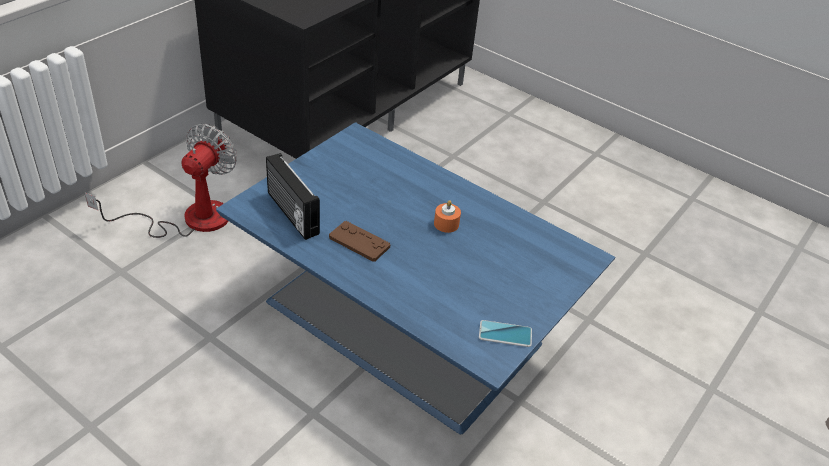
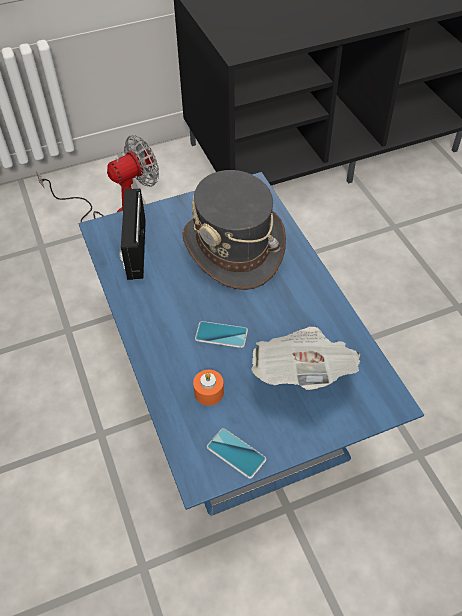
camera: 35 degrees right, 10 degrees up
(359, 242) = (172, 299): brown game controller -> none
(381, 187) = (234, 248): none -> grey hat
(423, 255) = (221, 335): none -> phone
(446, 224) = (268, 309): orange candle -> orange candle (209, 392)
(509, 259) = (302, 372): none -> newspaper

